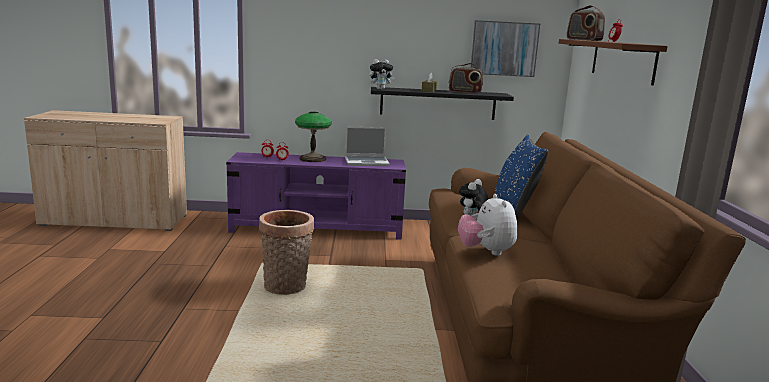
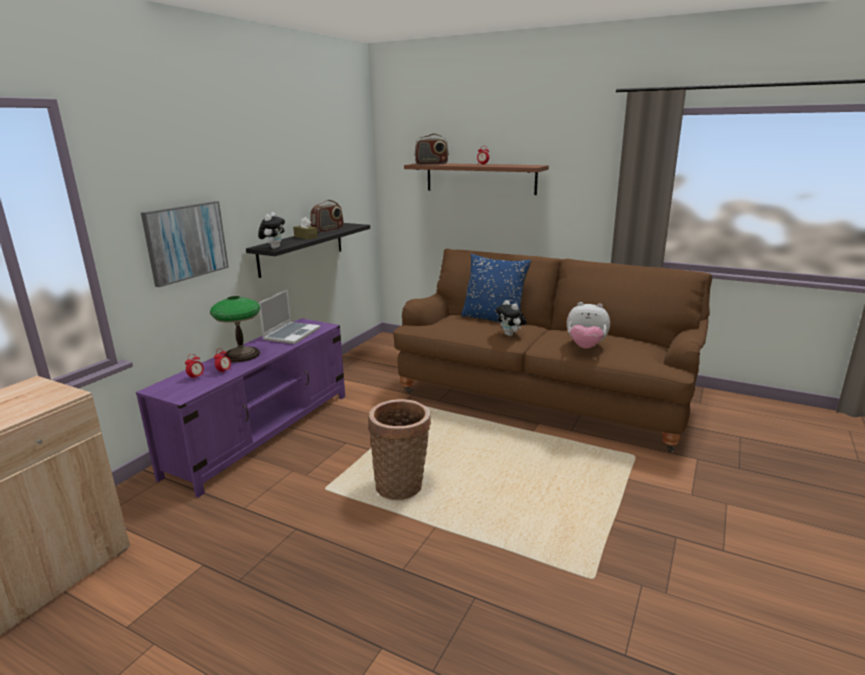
camera: 60 degrees left, 5 degrees up
(504, 48) = (337, 179): picture -> picture (186, 242)

